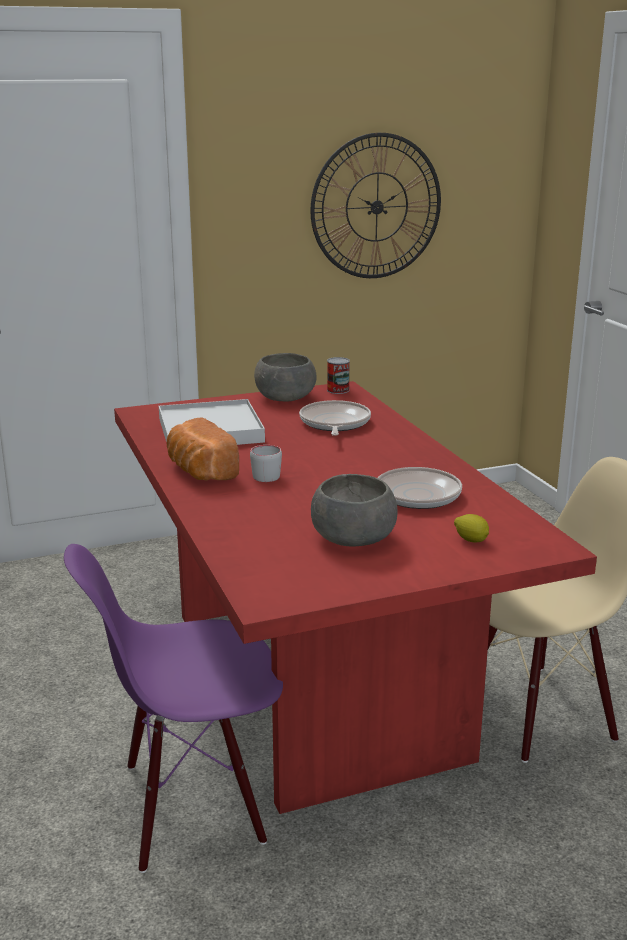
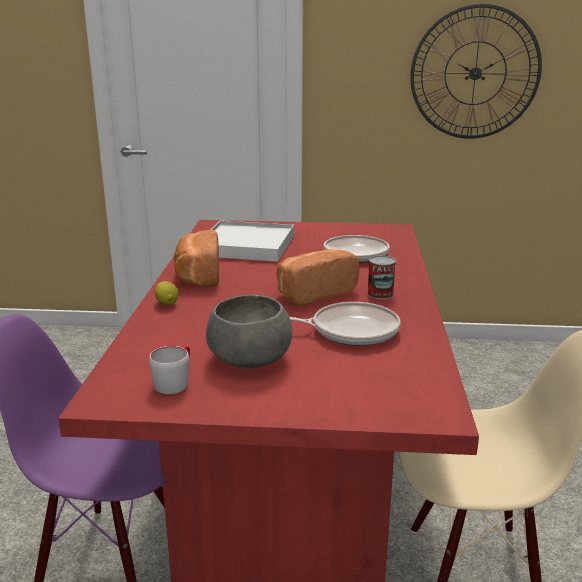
camera: 25 degrees right, 0 degrees up
(266, 474) = (246, 287): grey mug -> grey mug (175, 381)
(285, 397) = (337, 229): grey bowl -> none
(338, 390) = (389, 229): can -> can (380, 294)
(339, 468) = (313, 293): none -> bread
(471, 540) = (358, 386): lemon -> lemon (167, 303)

